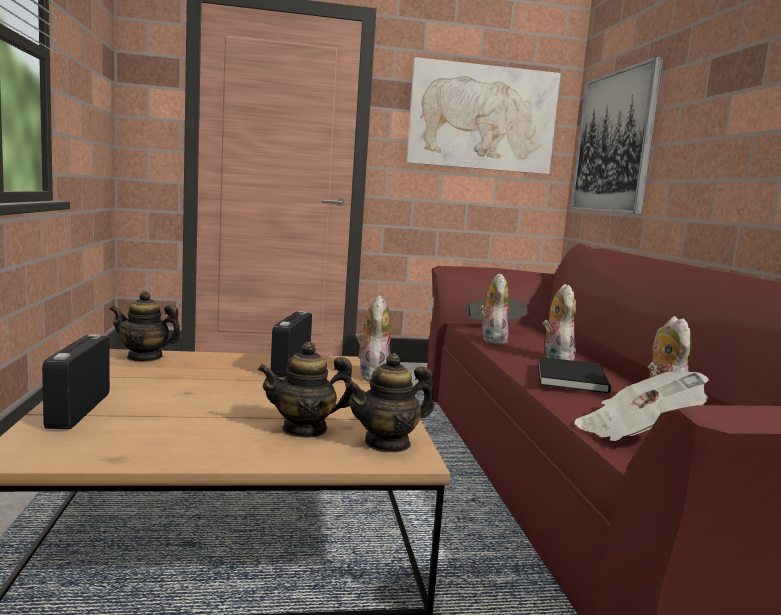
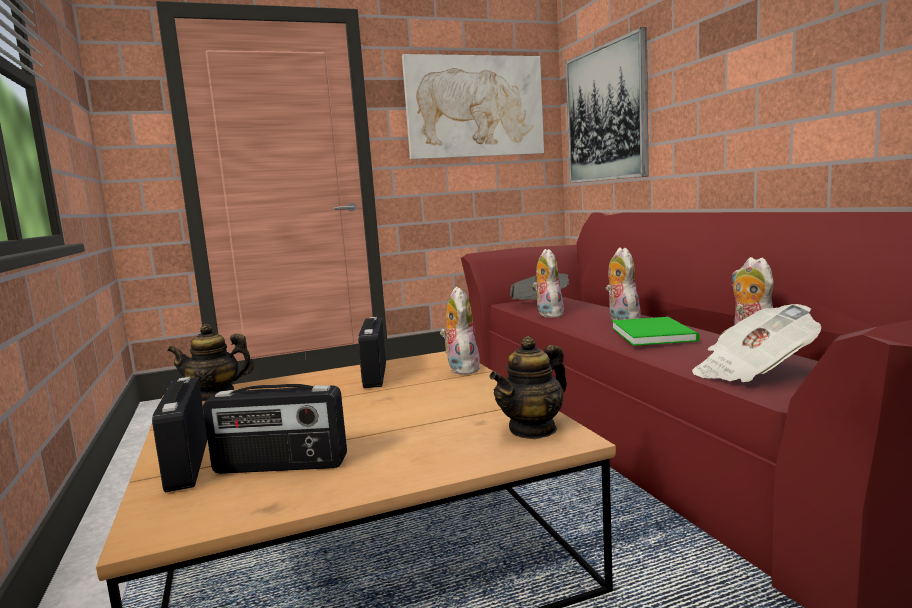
camera: 10 degrees left, 0 degrees up
(149, 427) = (280, 466): none -> radio
(305, 429) = (442, 433): teapot -> none
(573, 377) = (654, 333): black book -> green book

